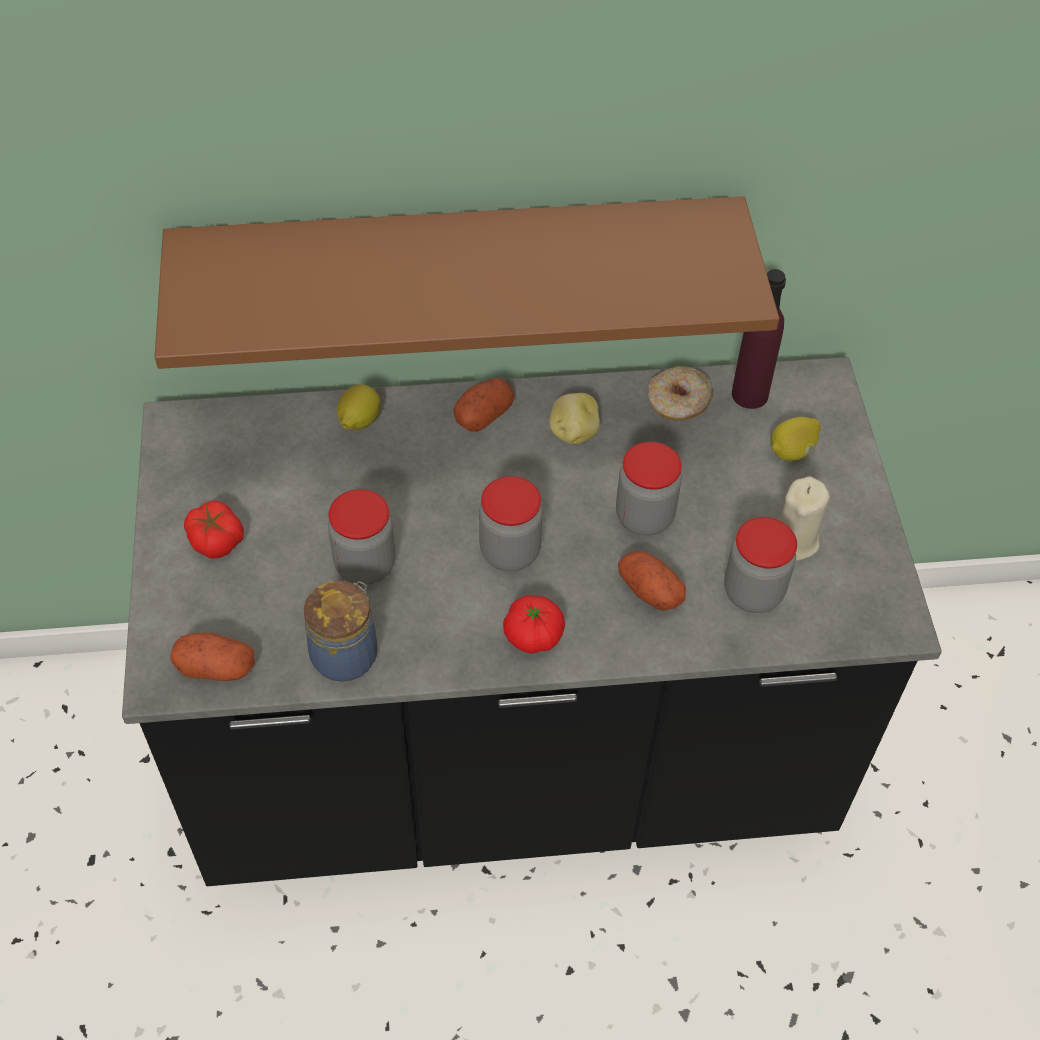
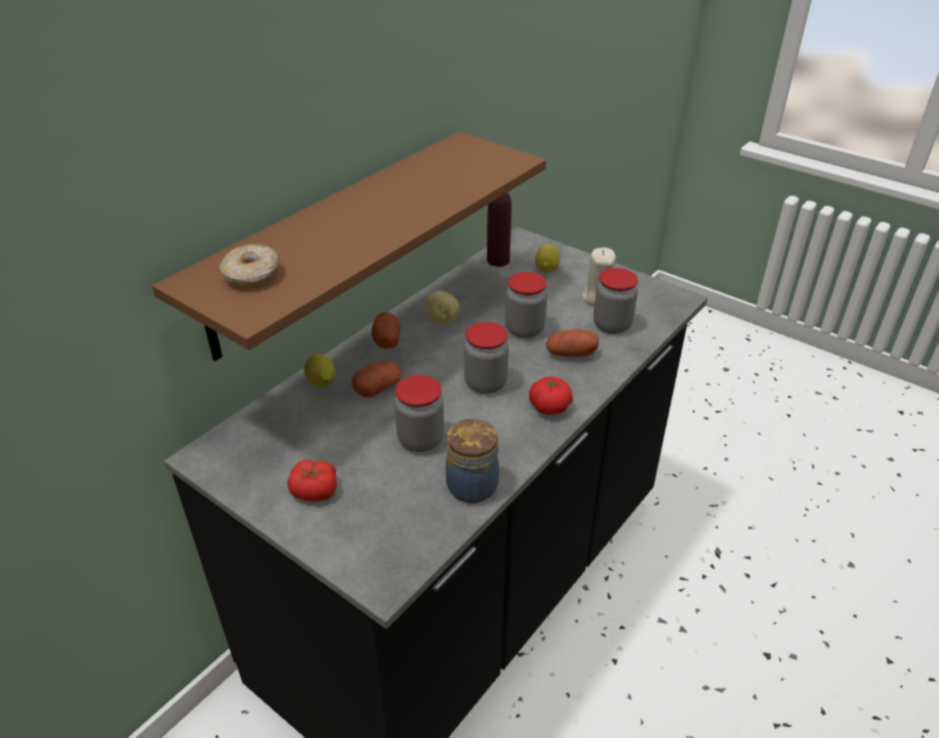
camera: 45 degrees left, 15 degrees down
(216, 667) = (408, 548): potato -> potato (378, 388)
(678, 402) = (472, 280): donut -> donut (252, 276)

